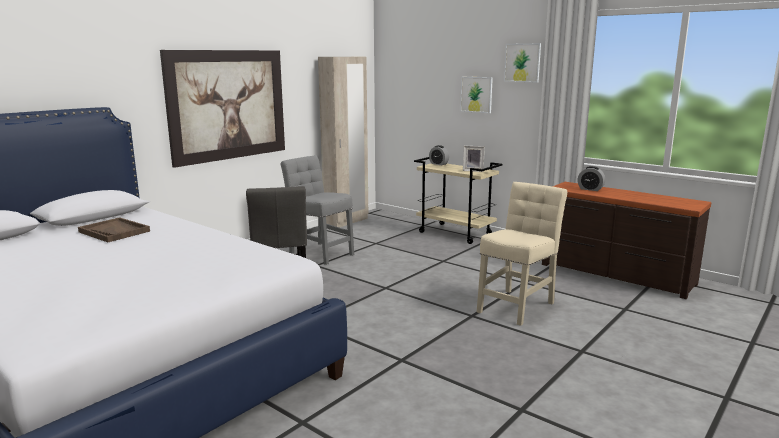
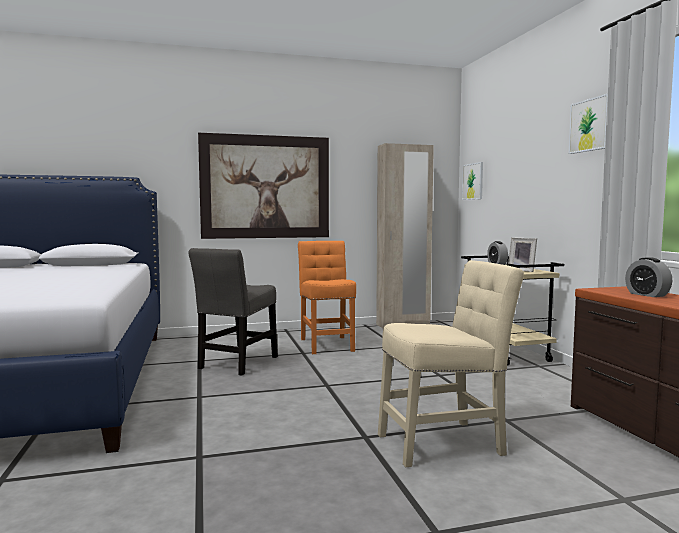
camera: 35 degrees right, 10 degrees down
(114, 231) = (65, 270): brown tray -> none
(319, 253) = (327, 344): grey chair -> orange chair
(476, 94) = (542, 176): picture -> picture (473, 181)

